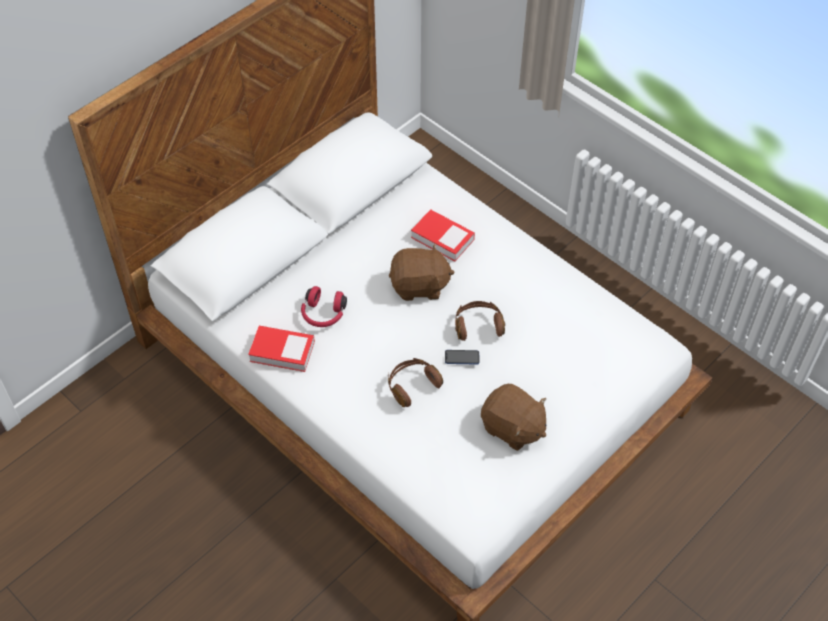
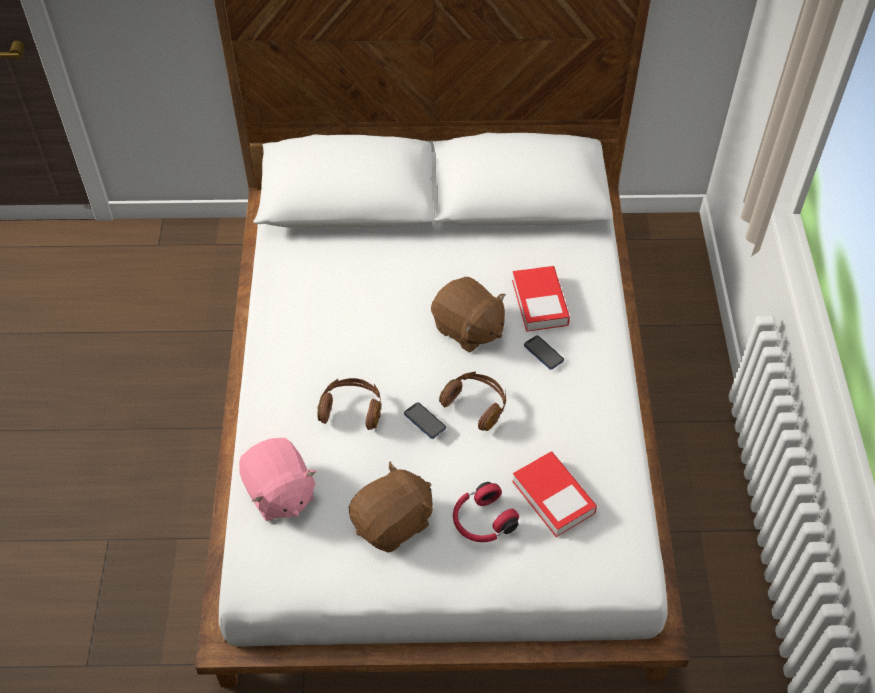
camera: 45 degrees right, 0 degrees up
(282, 352) = (286, 294): book -> book (553, 497)
(323, 314) = (356, 289): red headphones -> red headphones (482, 521)
(429, 468) = (279, 493): none -> pink plush toy
(479, 266) = (543, 353): none -> phone
(512, 428) = (393, 523): brown plush toy -> brown plush toy turned 120 degrees counterclockwise

